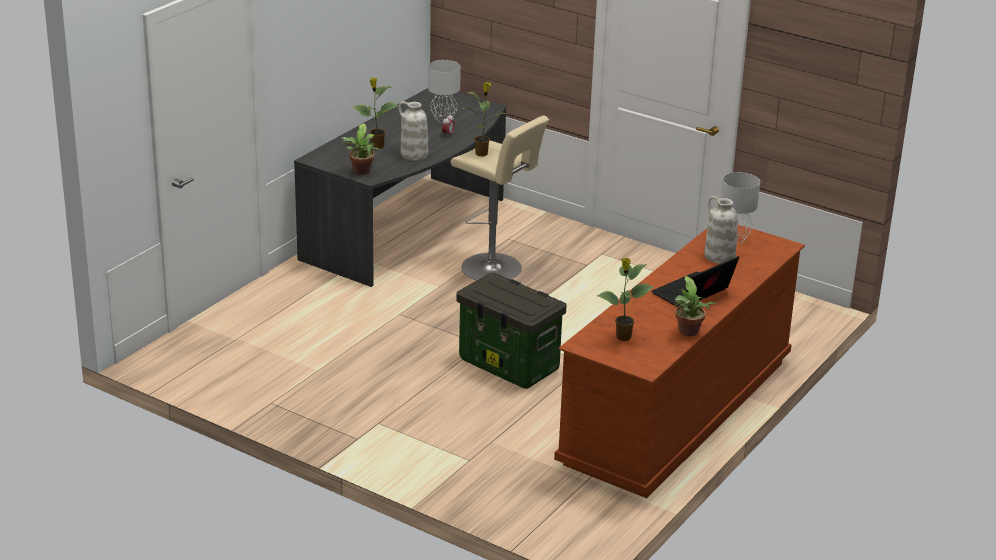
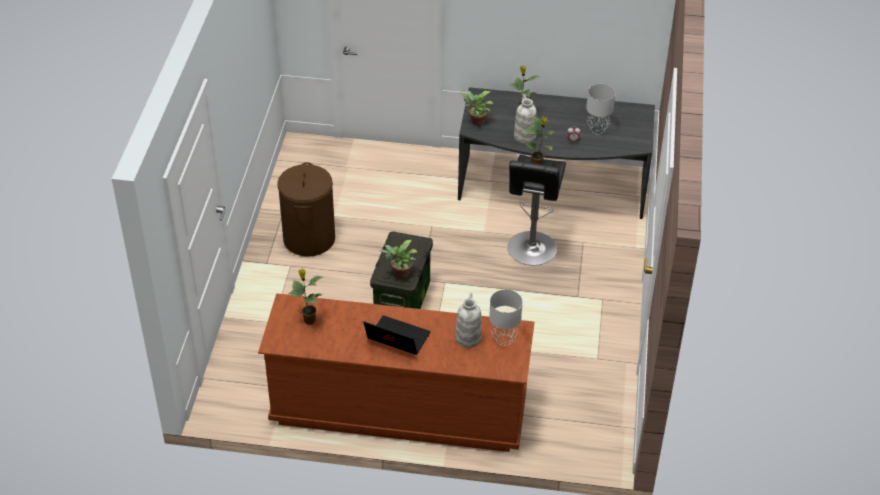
camera: 65 degrees right, 15 degrees up
(341, 397) = (309, 238): none -> brown laundry basket
(495, 269) = (531, 251): beige stool -> black stool
(689, 333) = (337, 352): potted plant -> potted plant (400, 274)

